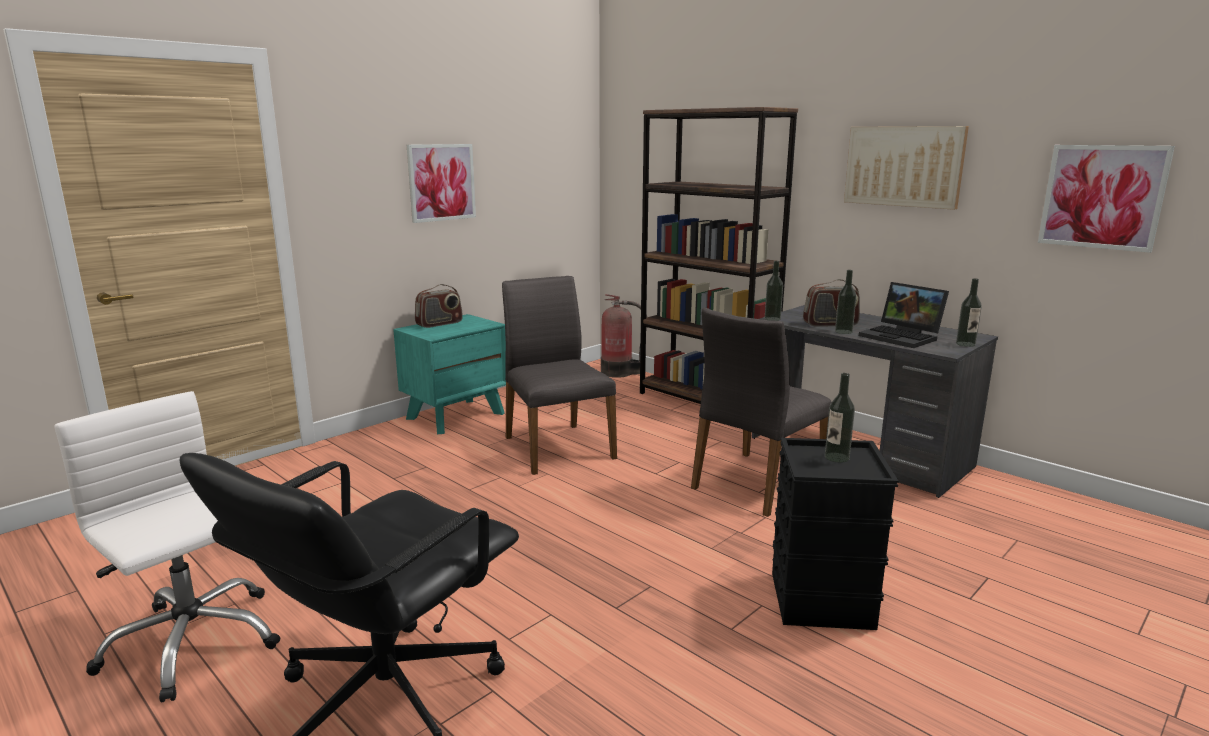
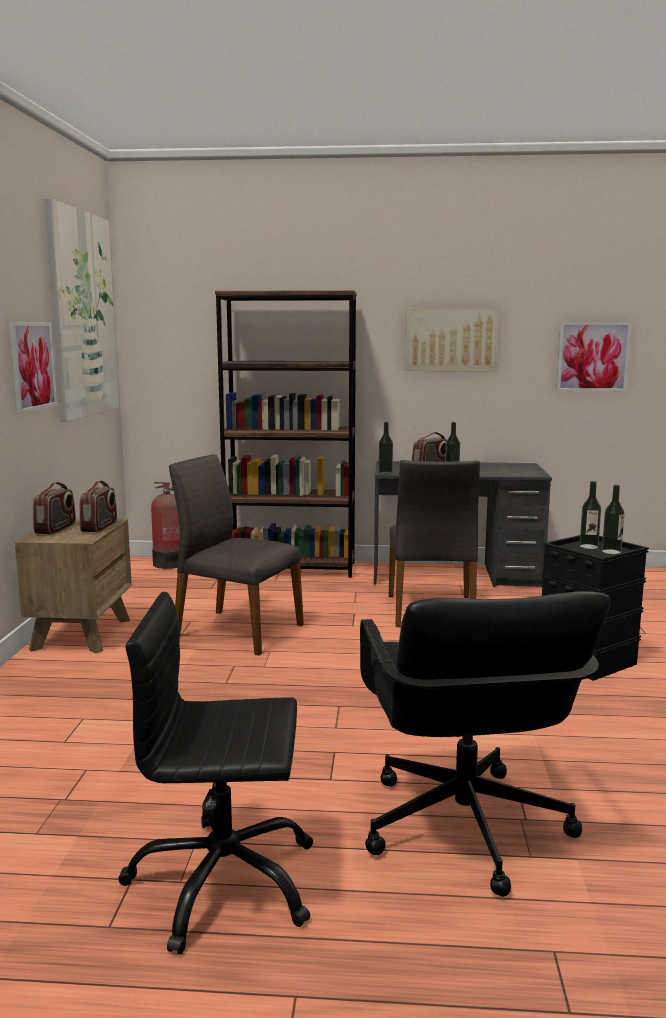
camera: 40 degrees left, 5 degrees down
(192, 642) = (223, 882): white office chair -> black office chair
(456, 415) = (81, 634): turquoise nightstand -> brown nightstand
(468, 328) = (99, 527): none -> radio
(534, 135) = (83, 314): none -> picture
(902, 337) = (492, 471): laptop -> none
(965, 344) = (534, 469): bottle -> bottle (611, 552)

